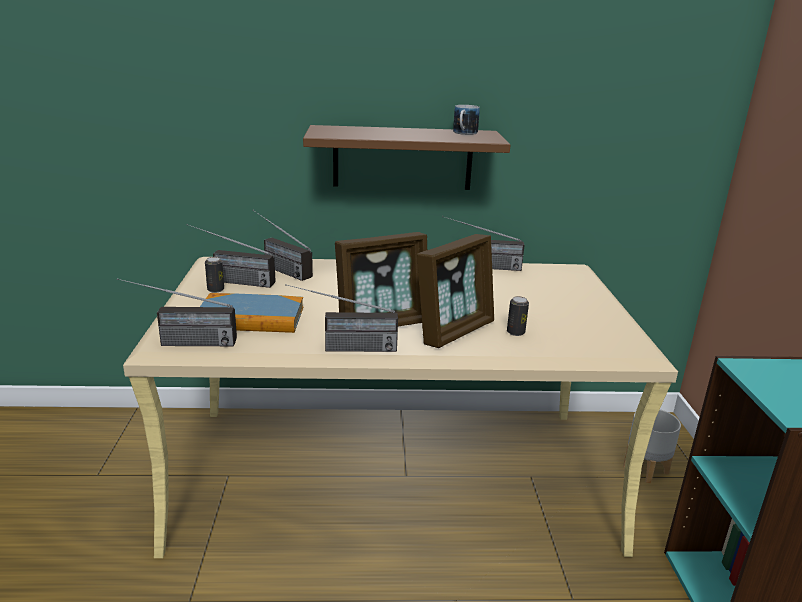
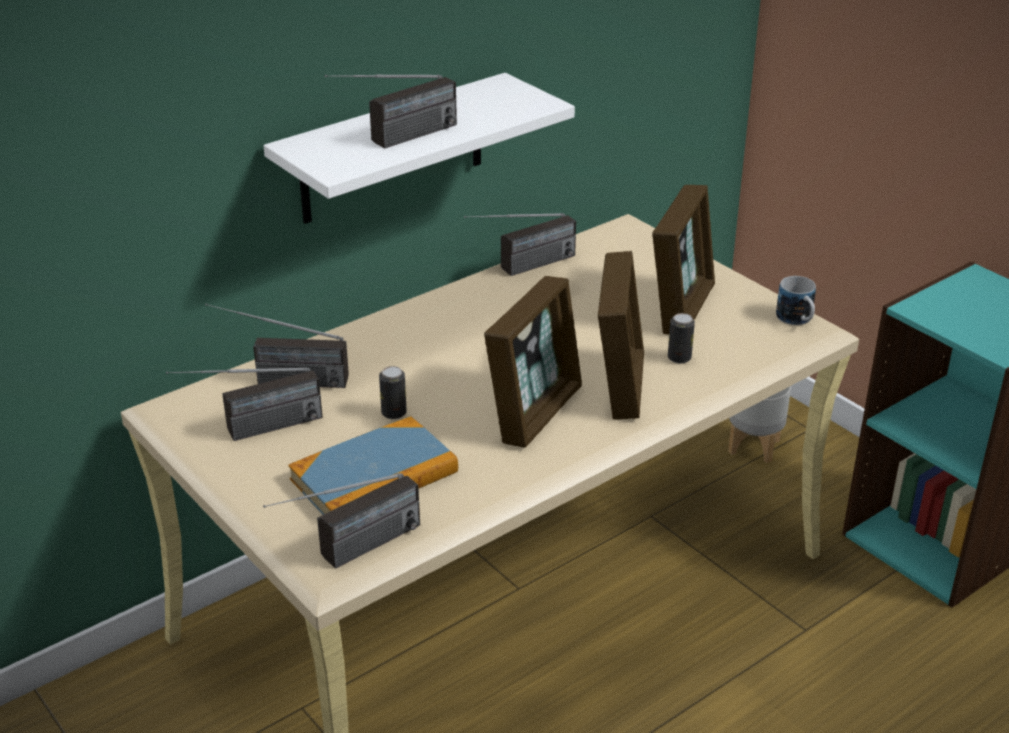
camera: 35 degrees left, 10 degrees up
(215, 290) = (258, 454): can -> can (394, 413)
(341, 348) = (539, 467): radio -> radio (396, 140)
(402, 158) = (392, 149): brown shelf -> white shelf
(463, 133) = (486, 97): mug -> mug (797, 320)
(555, 311) = (681, 307): none -> picture frame

